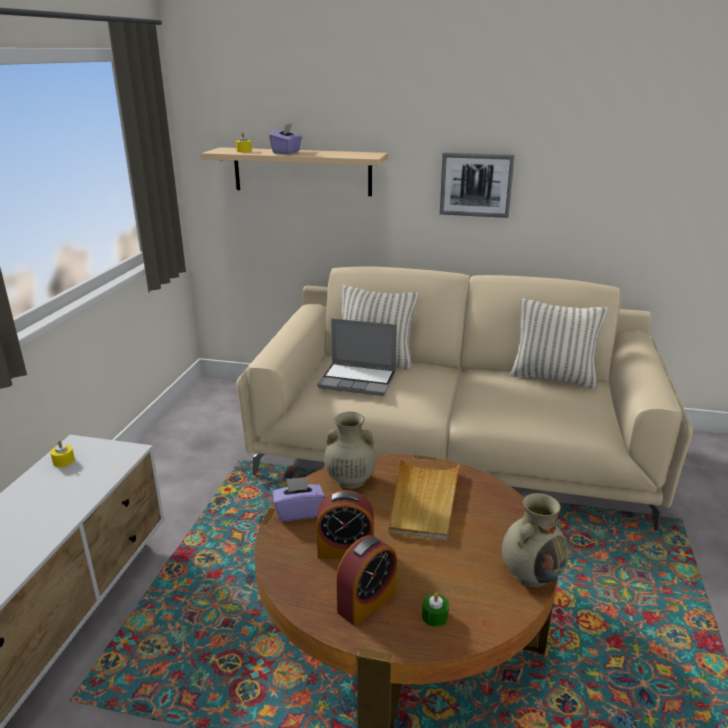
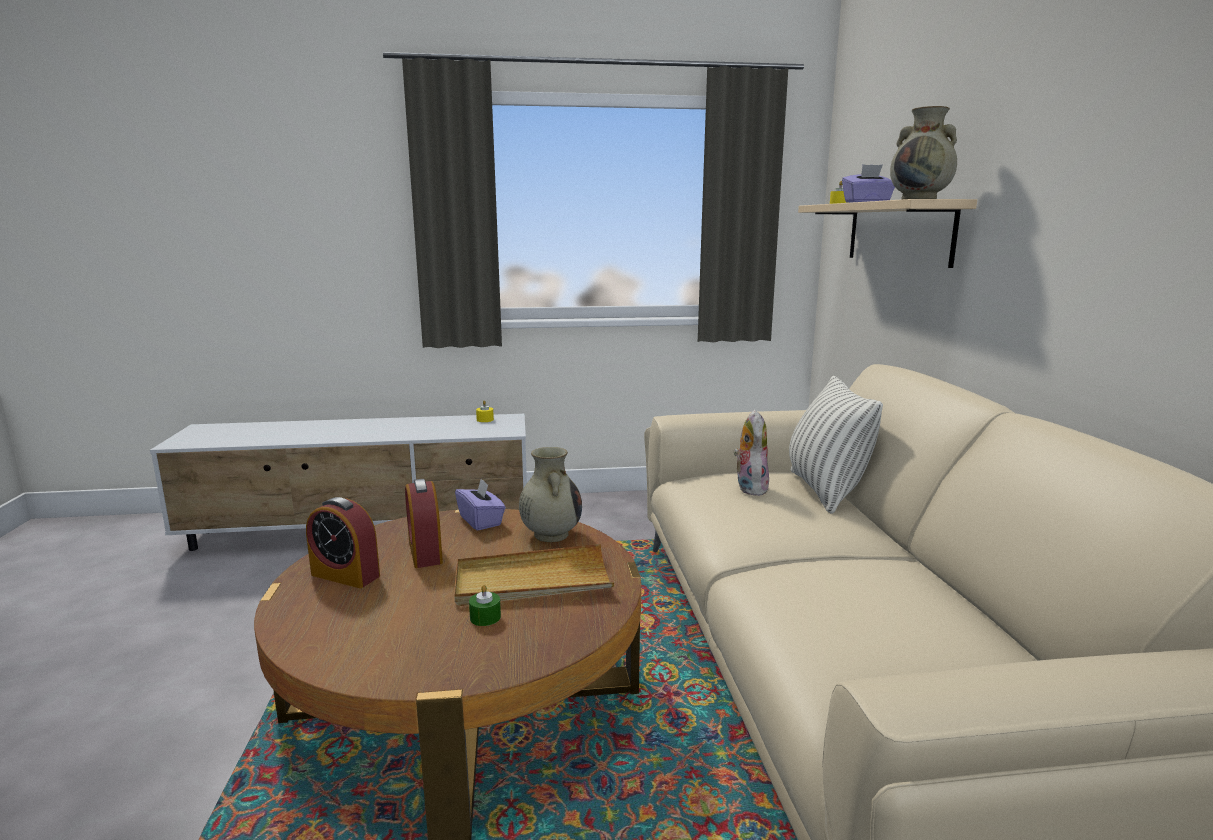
camera: 70 degrees right, 10 degrees down
(359, 380) = (749, 488): laptop -> plush toy
(435, 616) = (322, 615): green candle -> green candle (485, 617)
(476, 184) = (1078, 250): picture -> none
(531, 574) = (403, 675): beige vase -> beige vase (920, 199)
(553, 378) = (991, 634): pillow -> none

